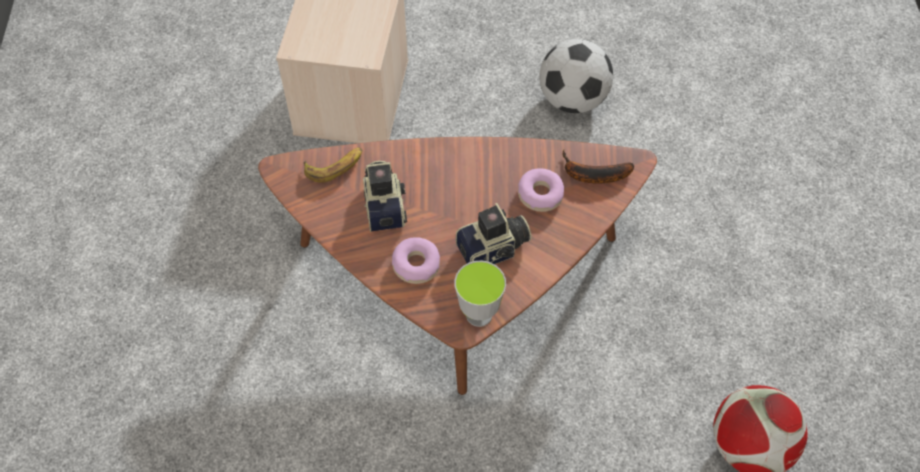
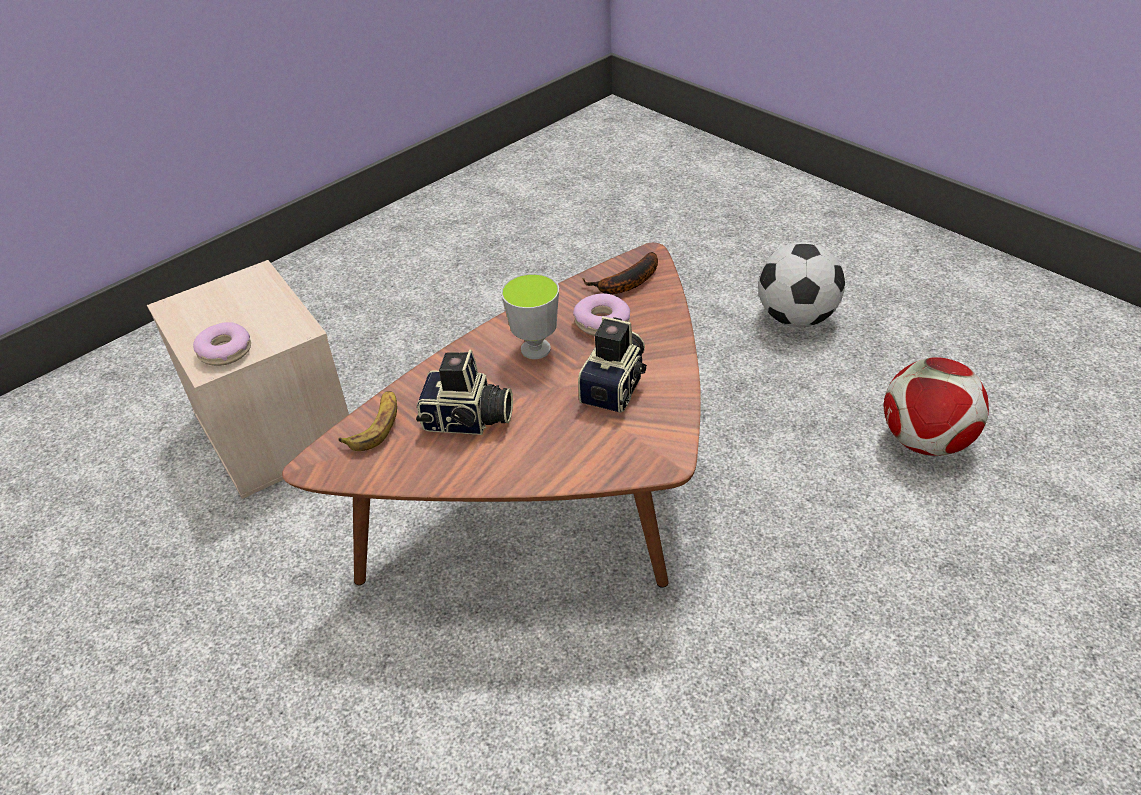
camera: 40 degrees left, 15 degrees down
(385, 205) = (468, 421): camera -> camera turned 150 degrees clockwise
(416, 265) = (560, 445): donut -> donut (225, 351)
(479, 315) = (669, 440): cup -> cup (535, 349)
(572, 100) = (492, 308): football -> football (796, 318)

